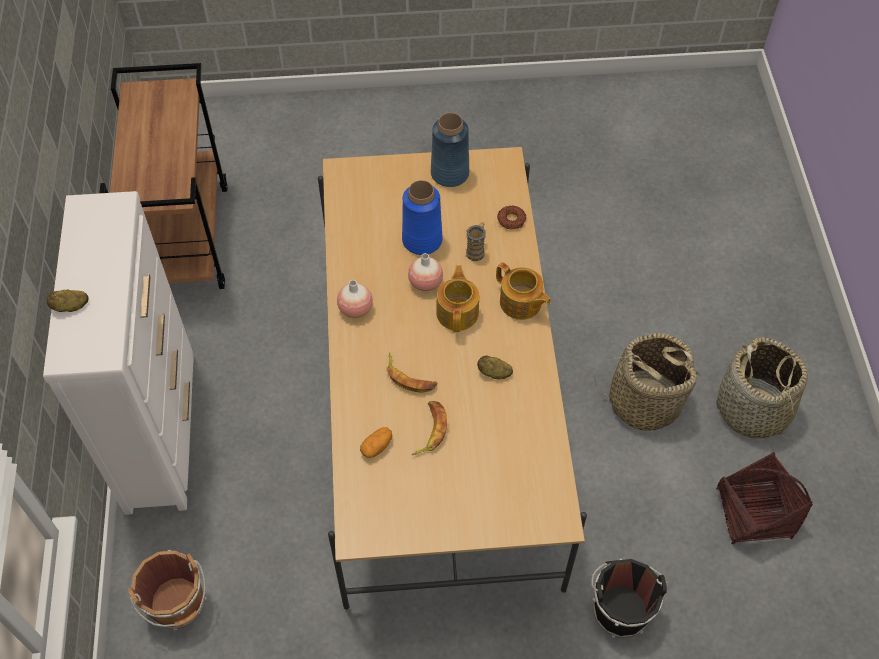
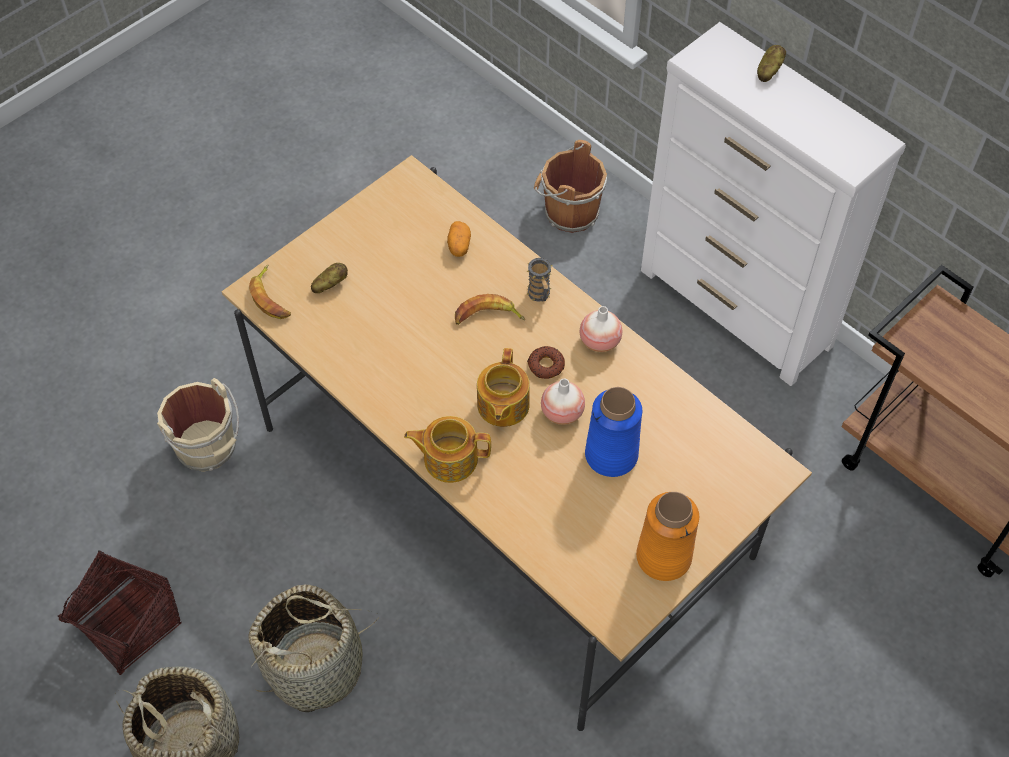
camera: 140 degrees right, 0 degrees up
(429, 430) = (427, 287): banana -> banana (271, 297)
(449, 173) = (663, 556): blue vase -> orange vase
(458, 312) = (502, 406): teapot -> teapot turned 45 degrees clockwise
(476, 251) = (545, 483): mug -> mug (540, 296)
(494, 373) = (414, 372): potato -> potato (330, 284)
(511, 220) = (543, 548): donut -> donut (546, 365)
(619, 608) = (208, 448): black bucket -> beige bucket

